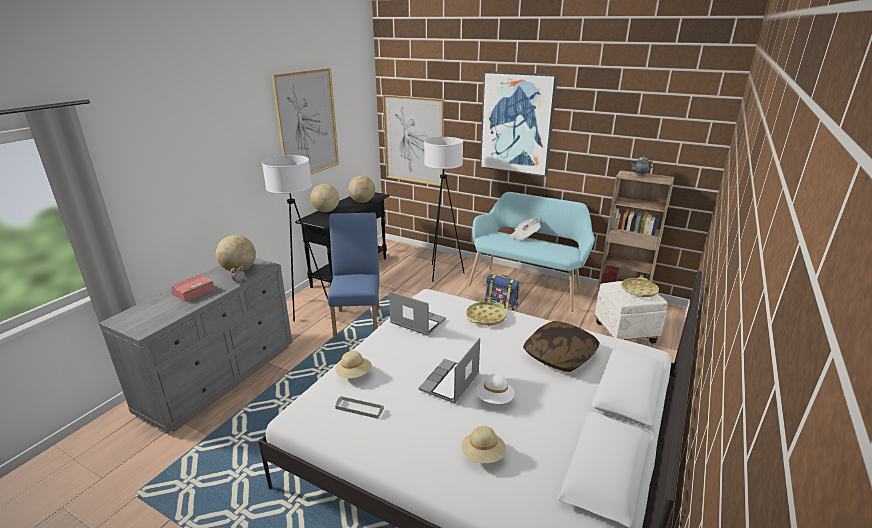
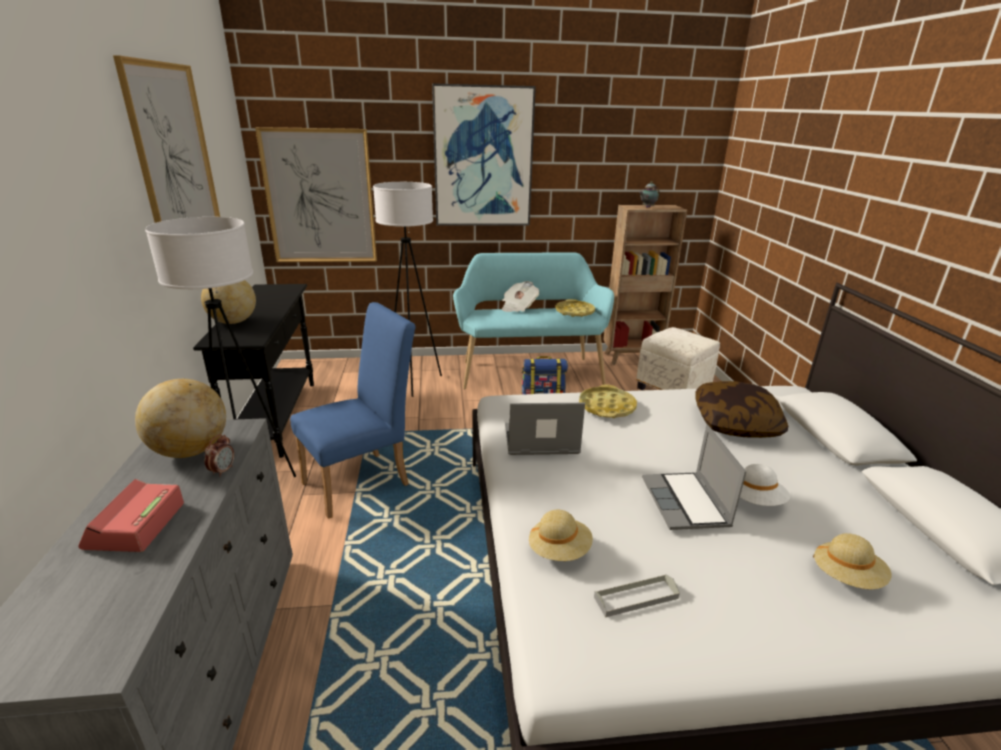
camera: 35 degrees left, 0 degrees up
(358, 320) = (363, 481): blue chair -> blue chair turned 90 degrees clockwise
(362, 201) = (278, 299): globe -> none
(639, 290) = (687, 337): yellow tray -> yellow tray (574, 312)

